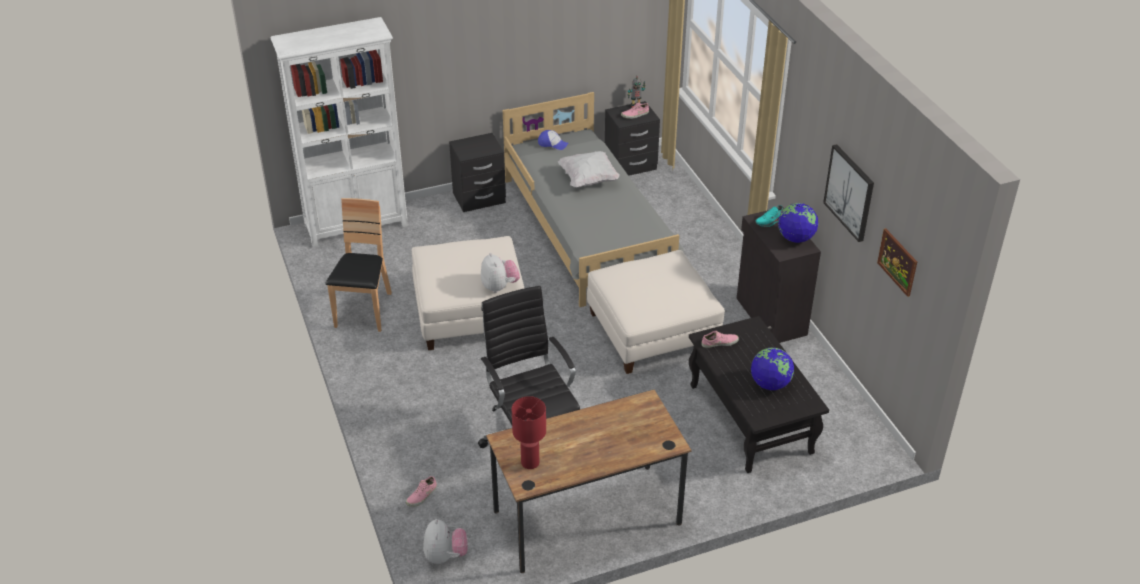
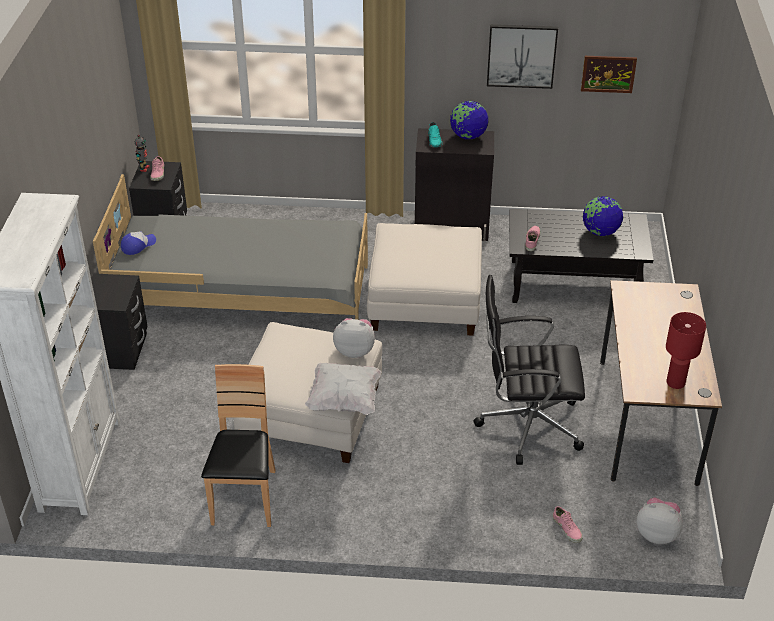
camera: 65 degrees left, 0 degrees up
(364, 311) = (245, 498): brown chair -> brown chair turned 60 degrees clockwise
(588, 179) = (222, 241): white pillow -> white pillow (344, 400)

